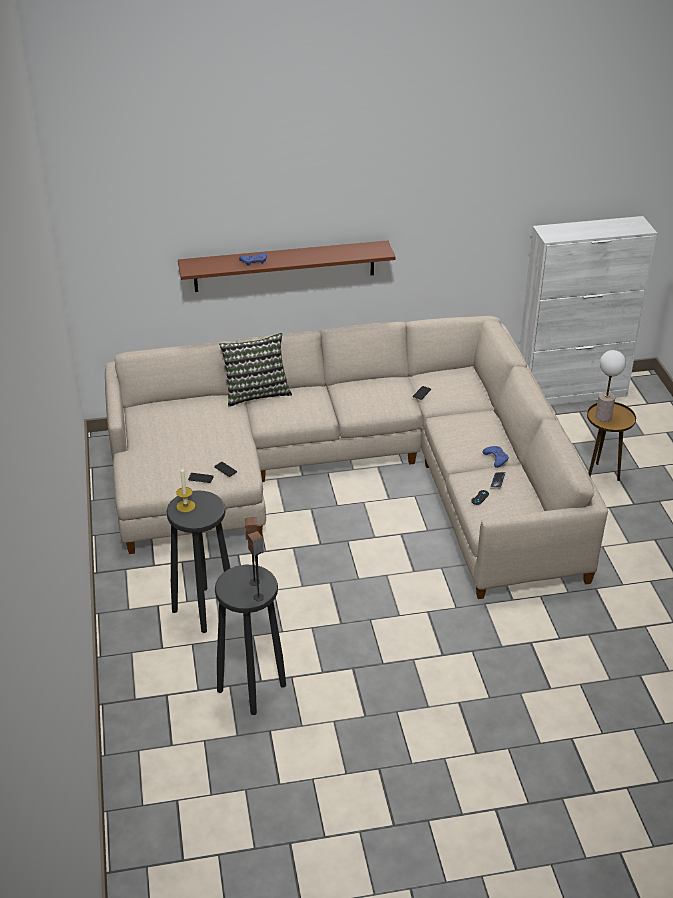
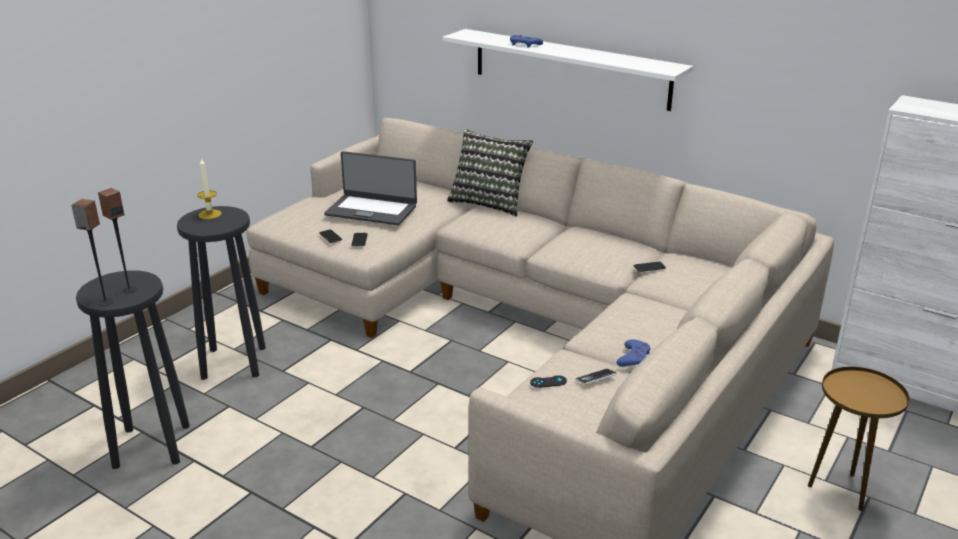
camera: 45 degrees right, 10 degrees down
(196, 441) = (371, 210): none -> laptop
(284, 266) = (570, 68): brown shelf -> white shelf
(603, 417) = (852, 386): table lamp -> none

